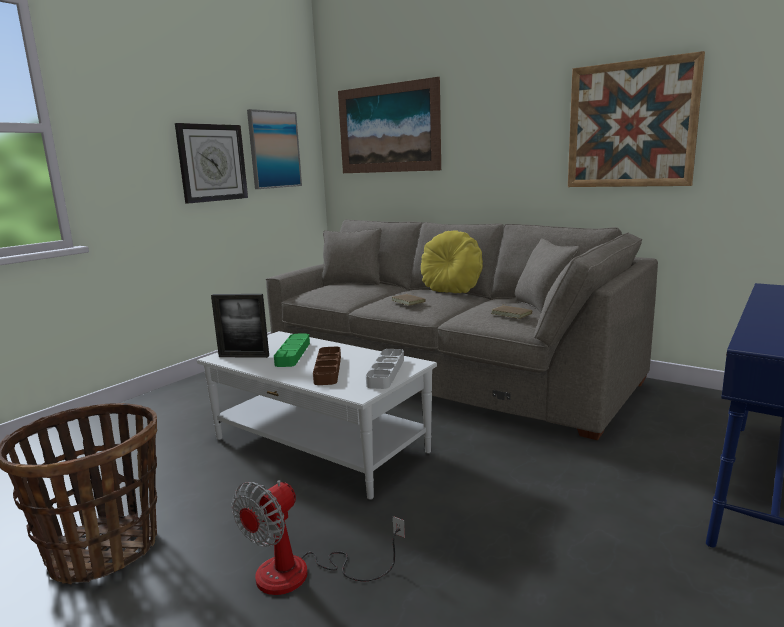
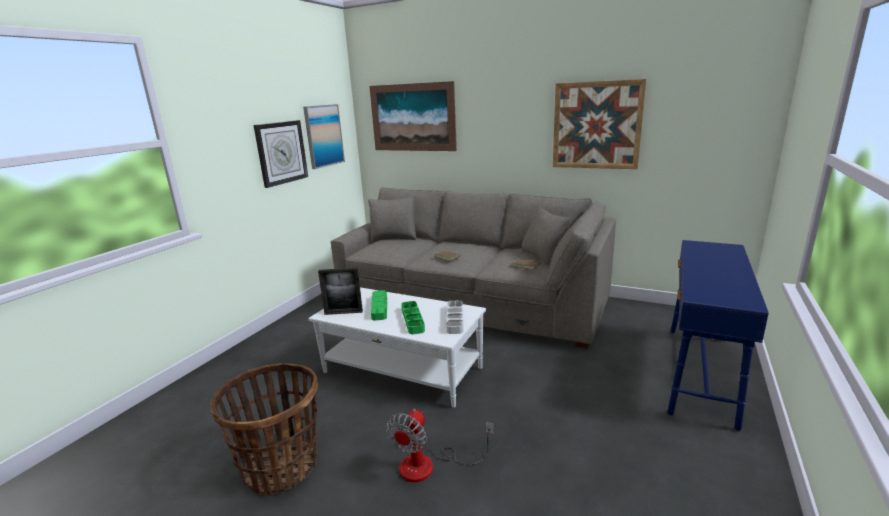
camera: 10 degrees left, 5 degrees up
(328, 369) = (412, 320): brown tray -> green tray
(451, 291) = (473, 244): yellow pillow -> none

